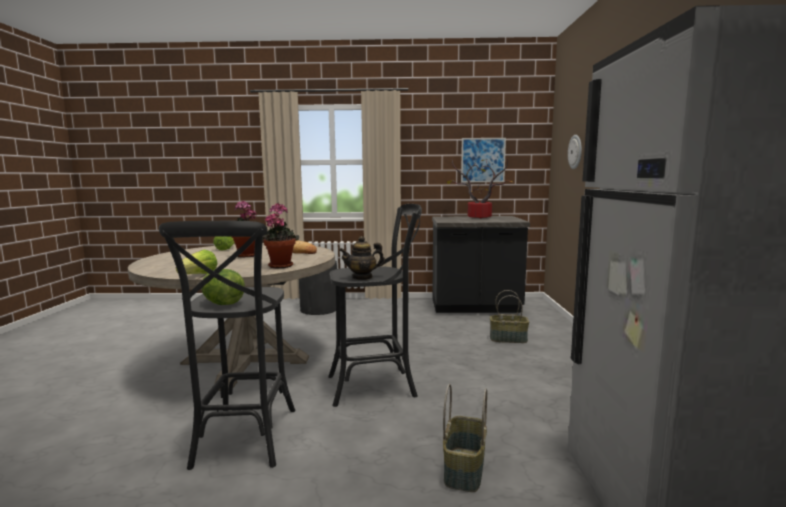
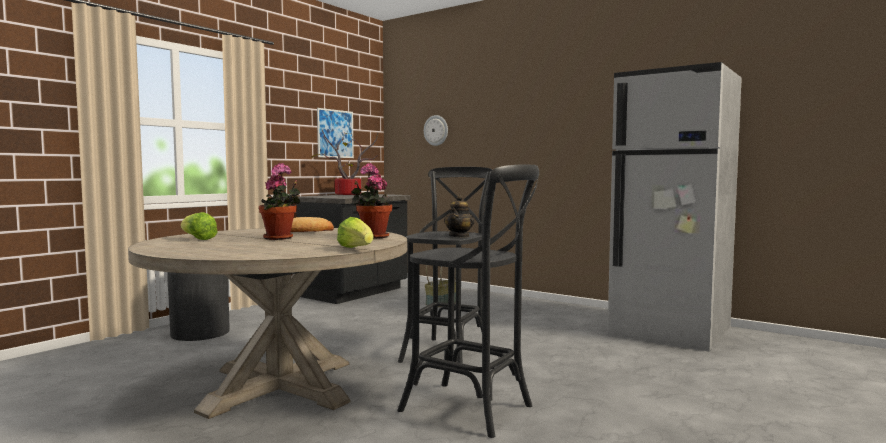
camera: 55 degrees left, 5 degrees down
(223, 303) = (478, 257): lettuce -> none
(465, 470) = (602, 358): basket -> none

